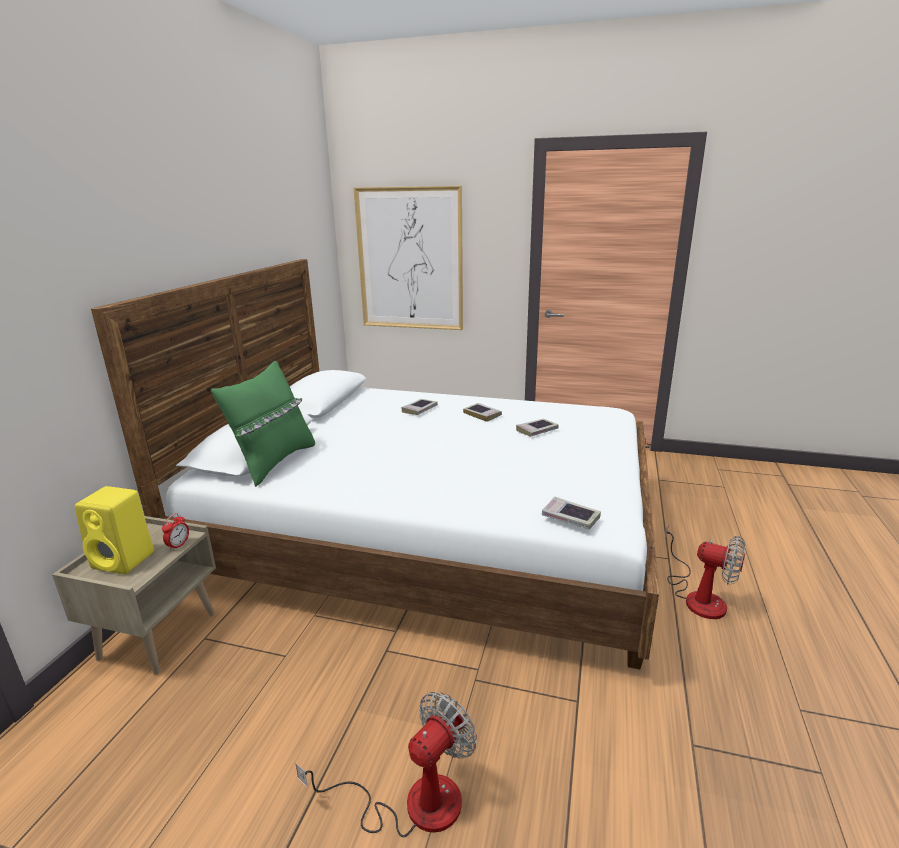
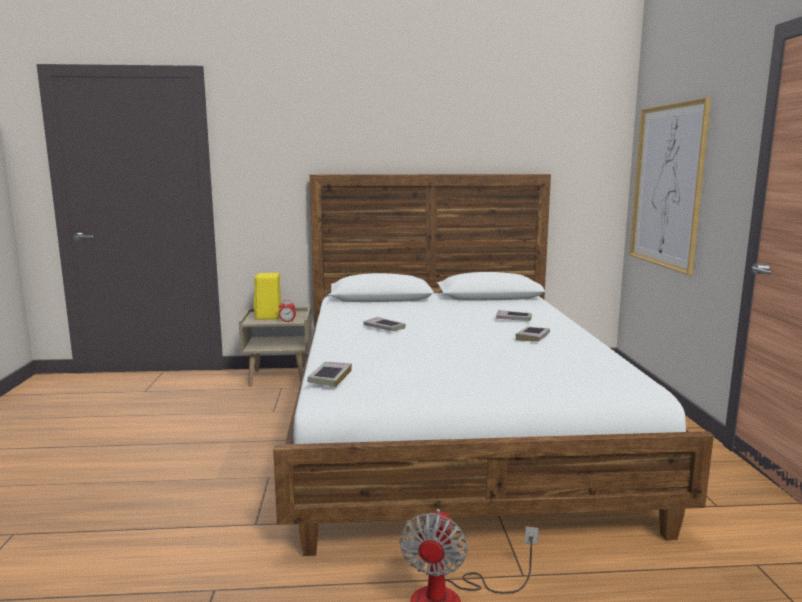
camera: 70 degrees right, 10 degrees down
(274, 462) = (367, 303): green pillow -> none
(412, 803) = (161, 472): fan -> none
(537, 430) = (519, 358): book -> book (384, 328)

